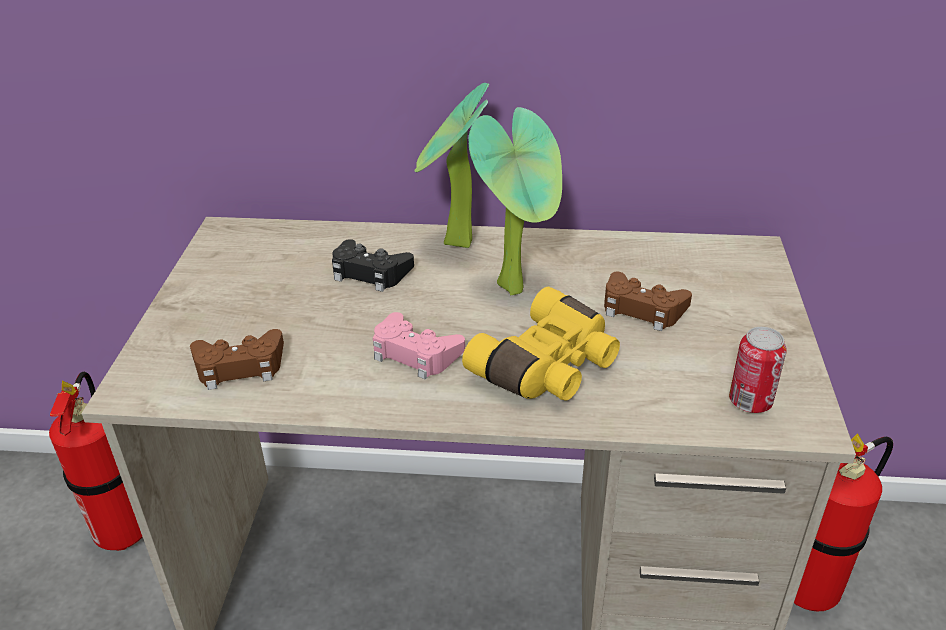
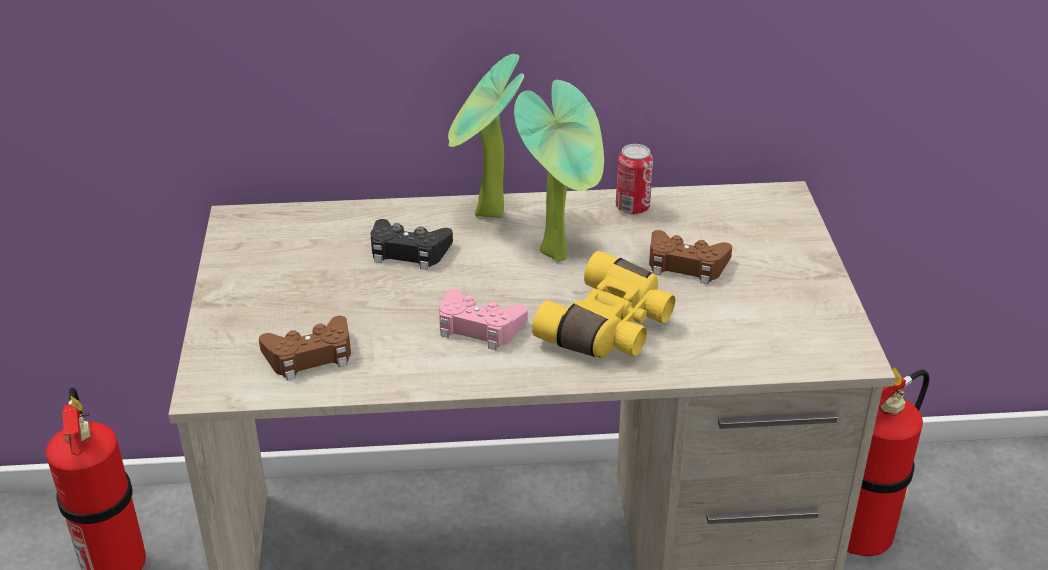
camera: 10 degrees left, 0 degrees up
(750, 402) = (799, 341): can -> can (632, 207)

